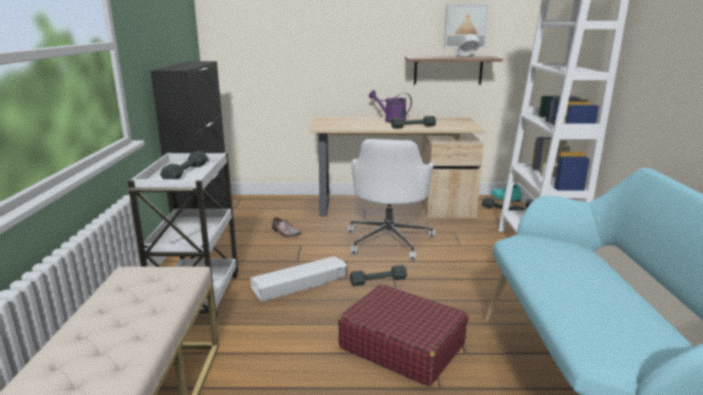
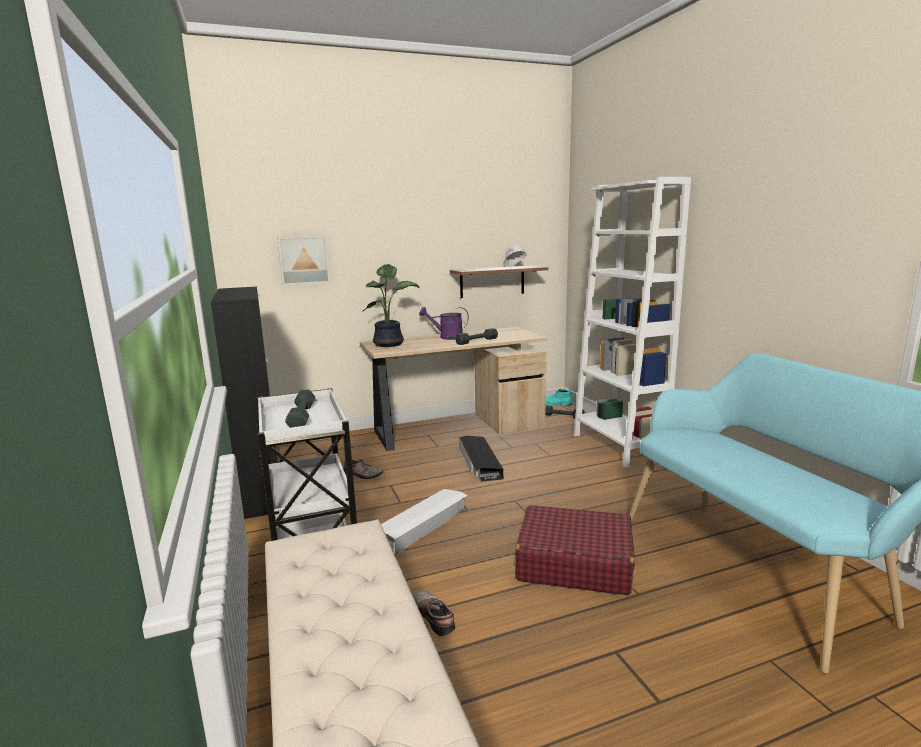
camera: 20 degrees left, 5 degrees down
(252, 358) = (434, 615): none -> shoe
(335, 121) = (390, 344): none -> potted plant
(378, 280) = (500, 505): grey dumbbell -> none
(389, 240) = (479, 463): white office chair -> black storage box
(465, 26) = (505, 237): picture -> picture (304, 260)

